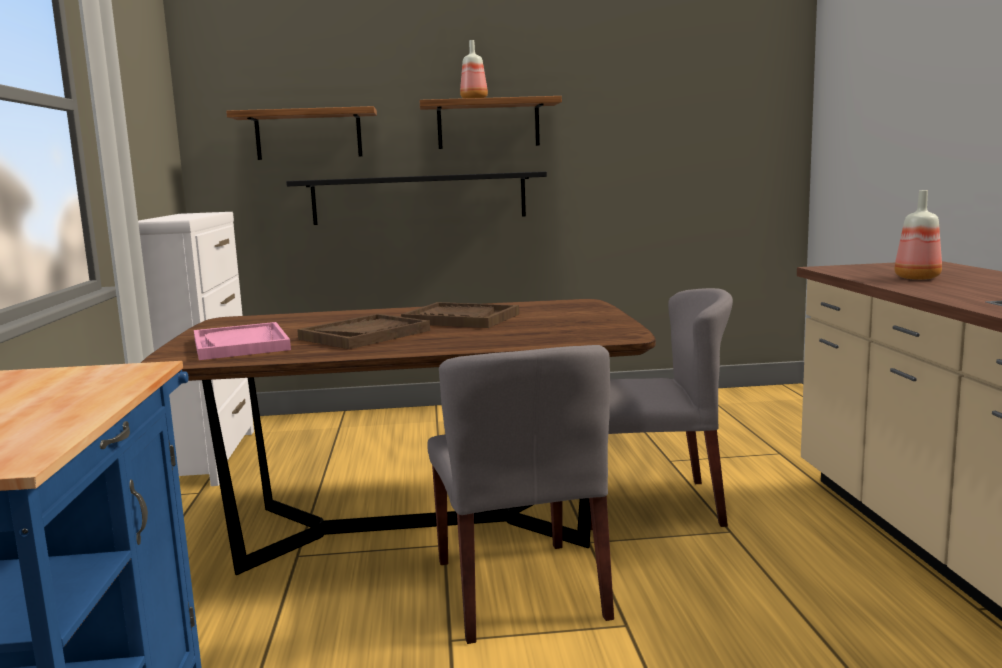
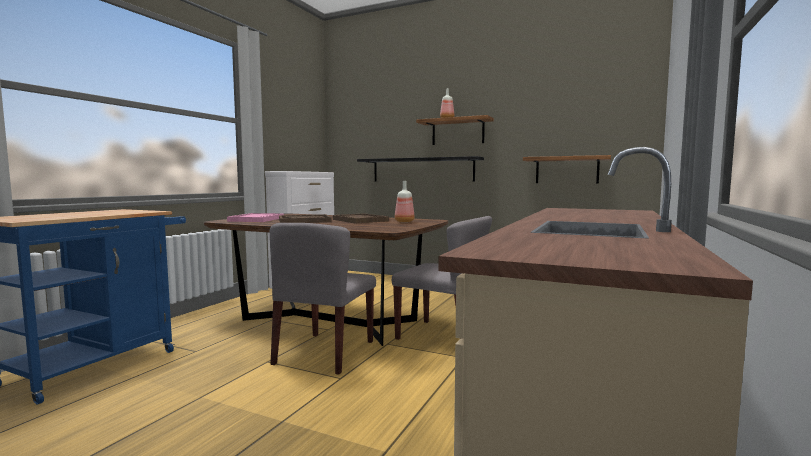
camera: 30 degrees right, 5 degrees down
(308, 135) = (375, 138): shelf -> shelf (566, 170)
(916, 278) = (578, 213): bottle -> bottle (403, 221)

